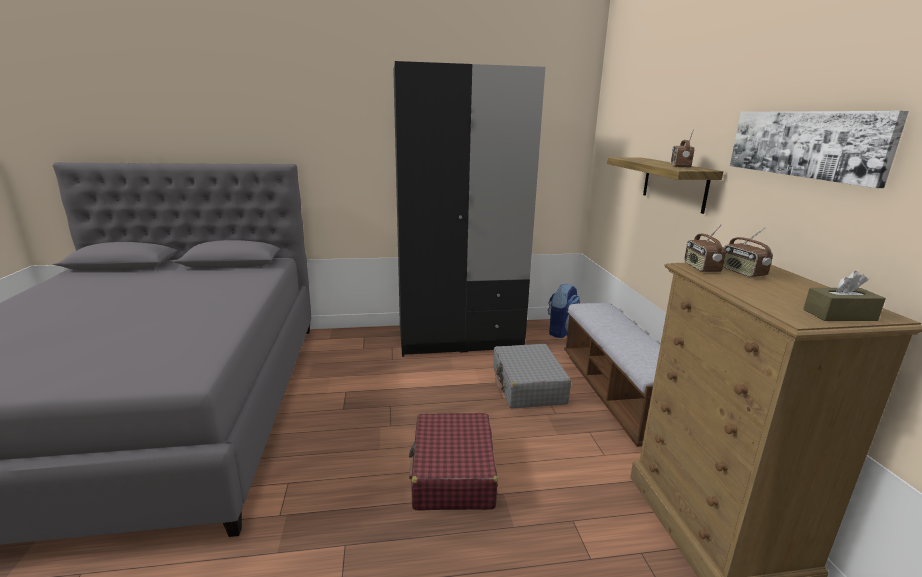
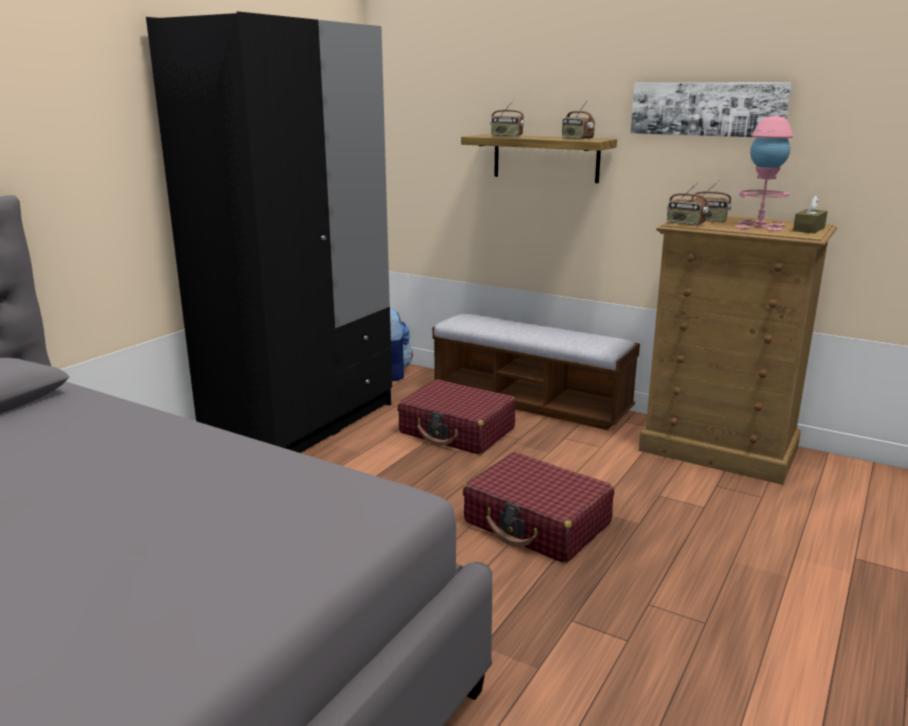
camera: 50 degrees left, 0 degrees up
(528, 386) = (457, 431): grey suitcase -> red suitcase
(639, 160) = (506, 136): none -> radio
(782, 293) = (759, 226): none -> pink table lamp

